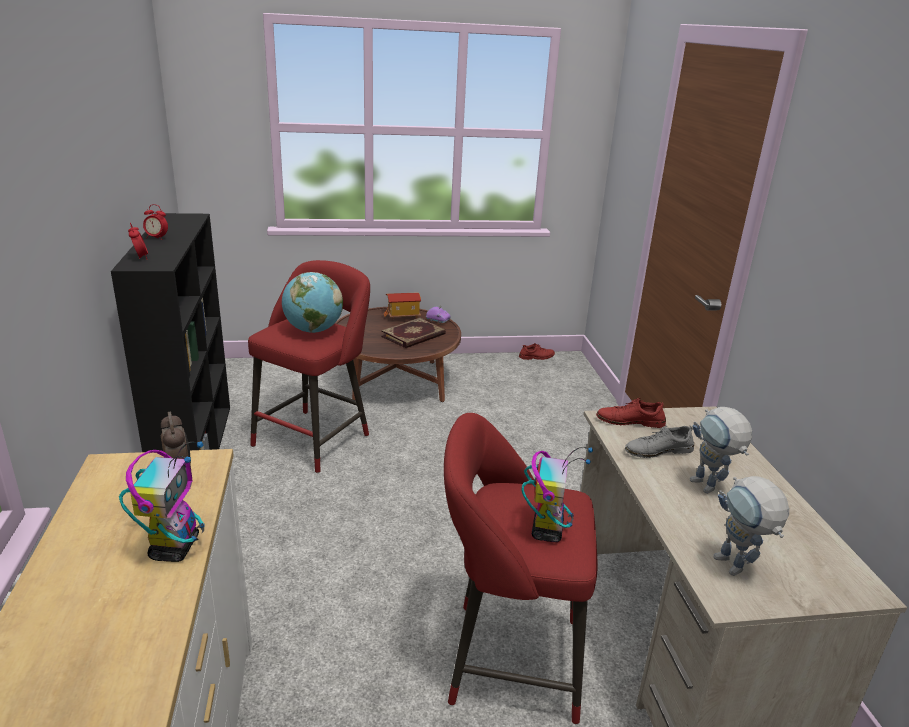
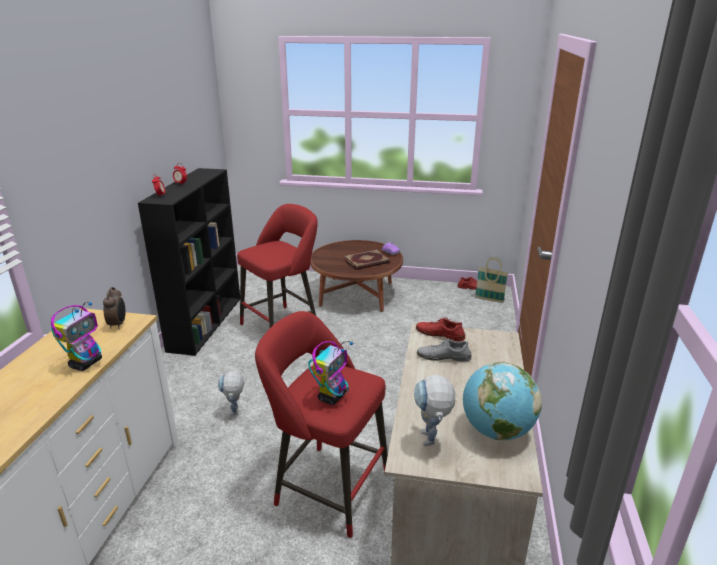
camera: 20 degrees right, 0 degrees up
(313, 330) = (277, 251): globe -> globe (496, 431)
(403, 315) = (368, 247): toy house -> none
(566, 370) = (489, 299): none -> basket
(709, 489) = (459, 388): toy robot -> toy robot (235, 413)

